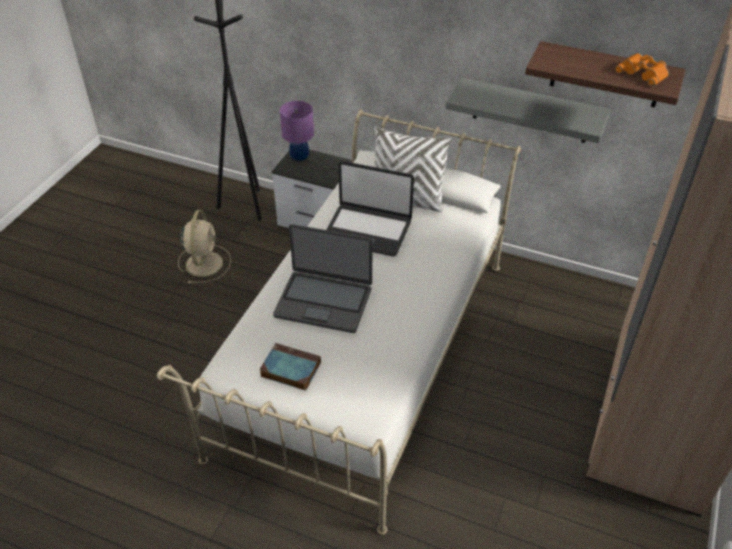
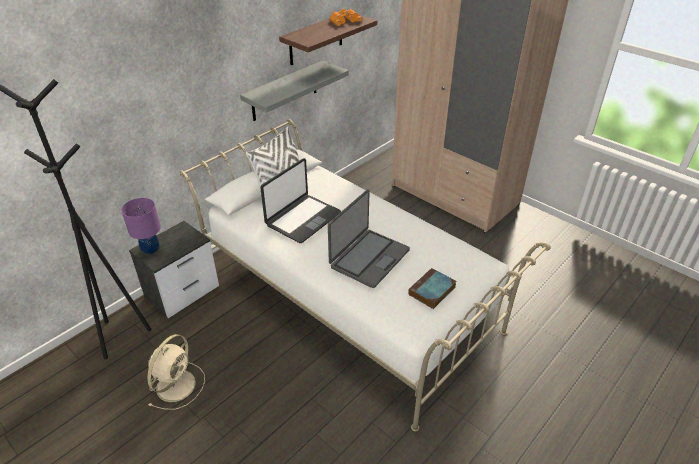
camera: 70 degrees left, 5 degrees down
(204, 262) = (177, 384): beige fan -> beige fan turned 90 degrees clockwise

